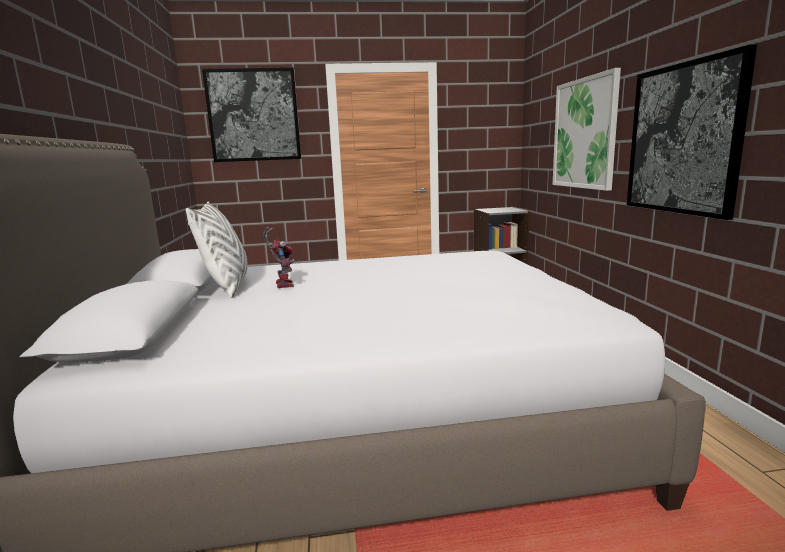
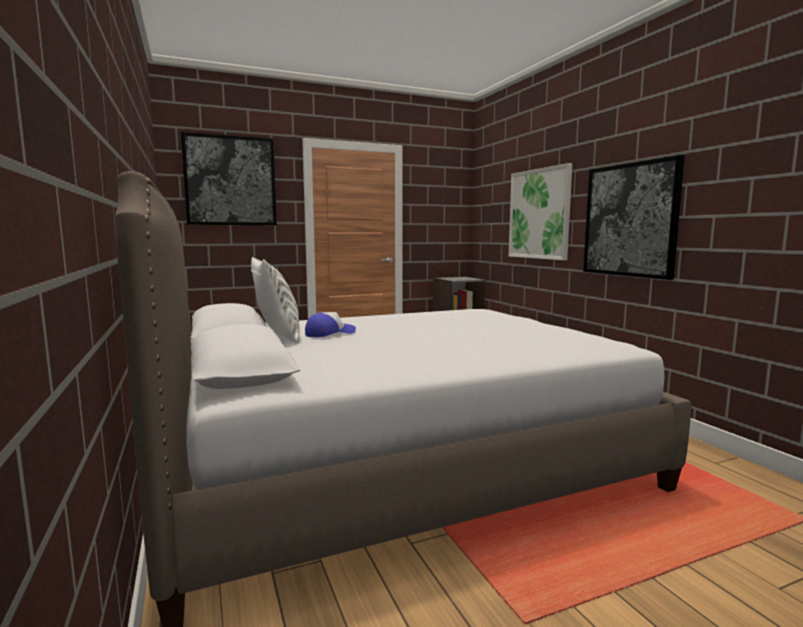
camera: 15 degrees left, 5 degrees down
(282, 284) = (329, 333): toy robot -> cap

